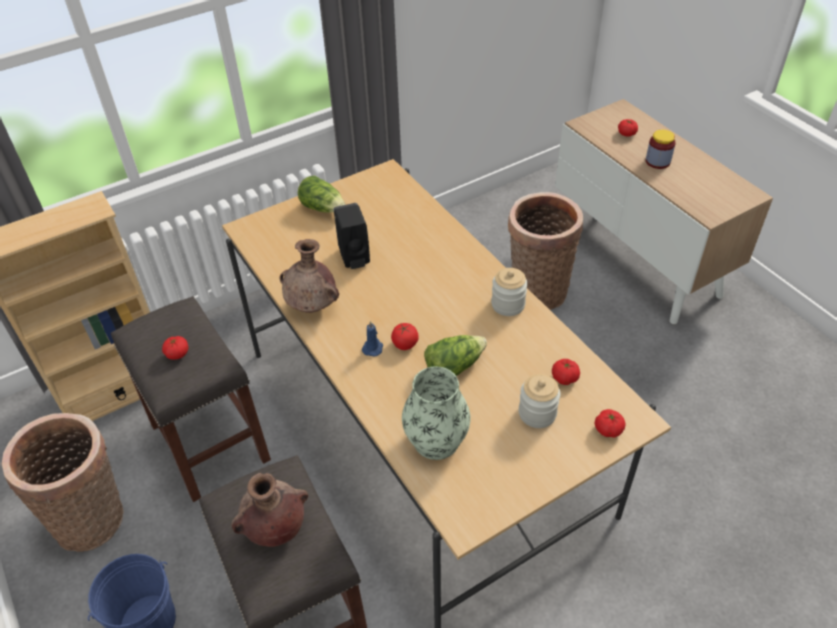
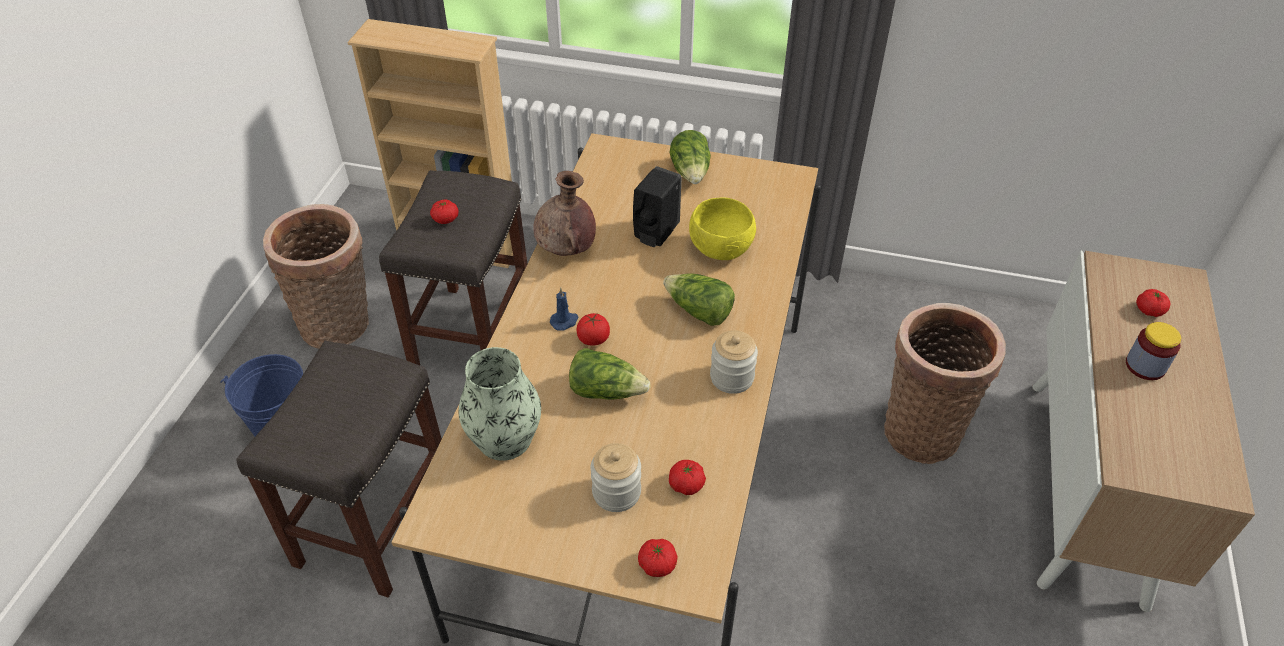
camera: 45 degrees right, 0 degrees up
(275, 528) = (334, 406): brown vase -> none
(404, 241) = (720, 249): none -> yellow bowl
(441, 283) = (699, 311): none -> lettuce

